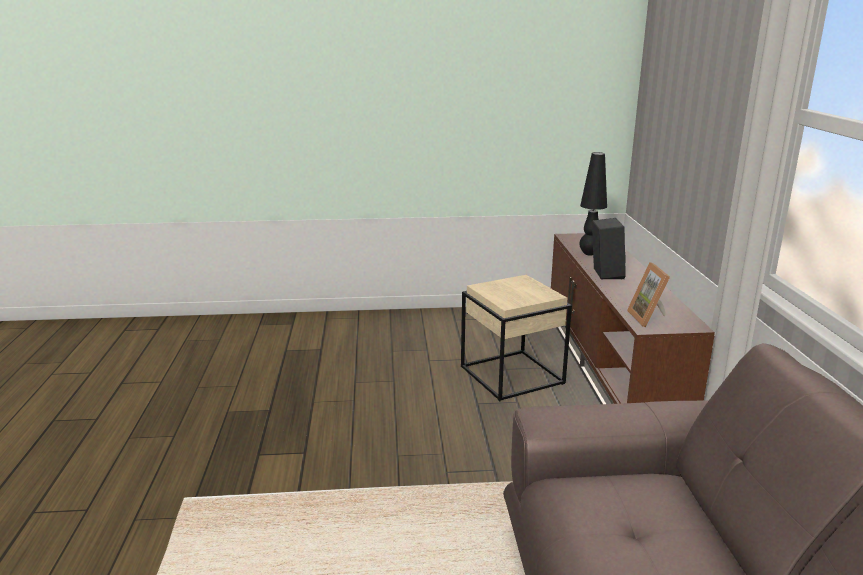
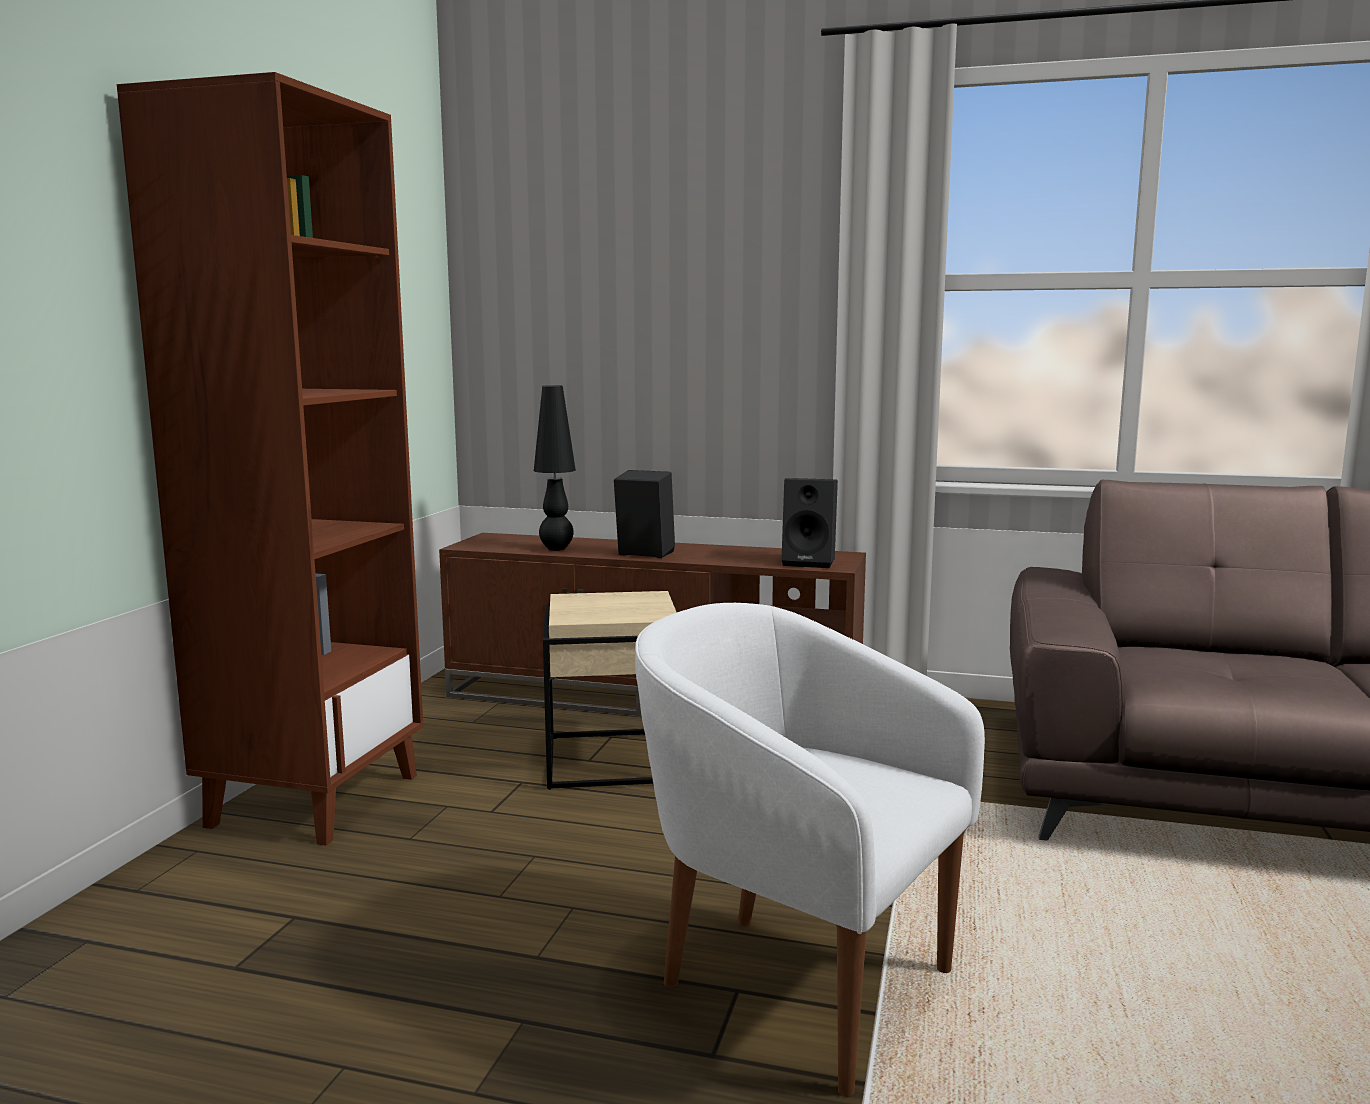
camera: 70 degrees left, 10 degrees down
(313, 466) = (795, 985): none -> white armchair
(413, 323) = (315, 799): none -> brown bookcase
(649, 318) = (810, 562): picture frame -> black speaker

